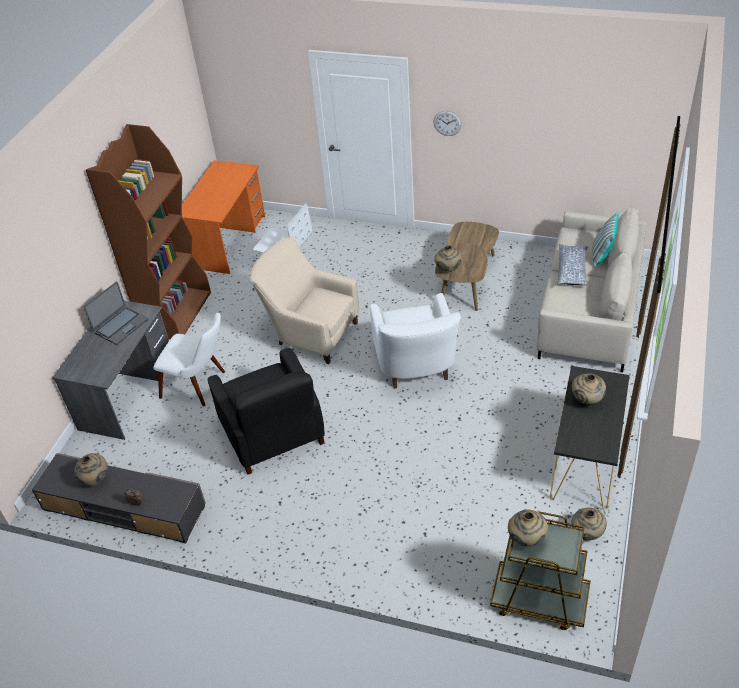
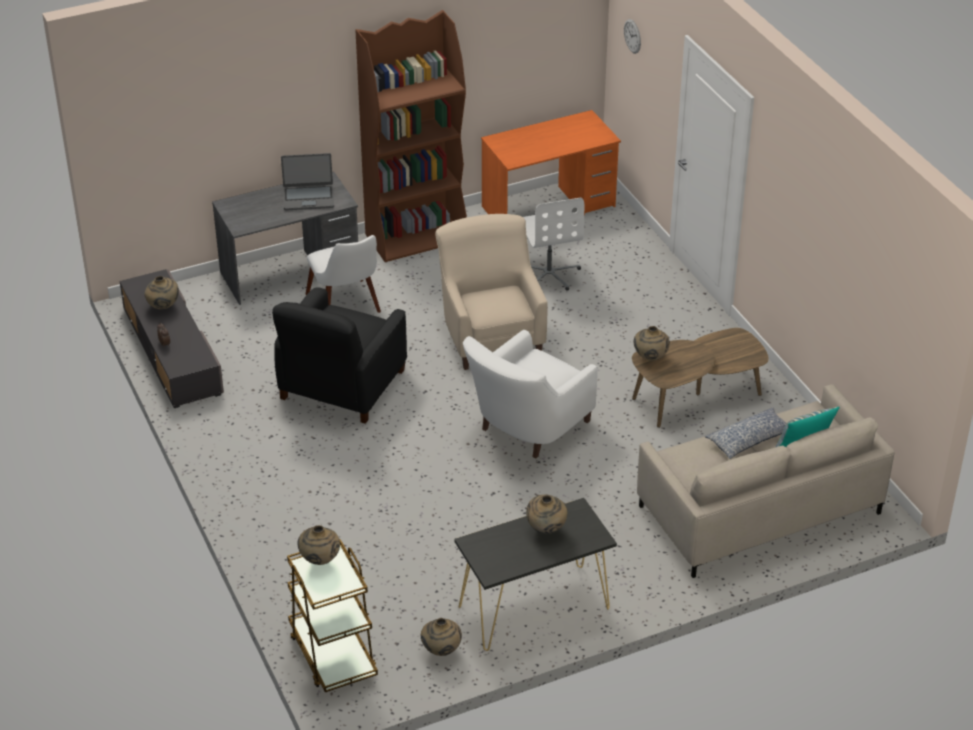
camera: 45 degrees right, 5 degrees down
(447, 123) = (771, 199): wall clock -> wall clock (632, 36)

